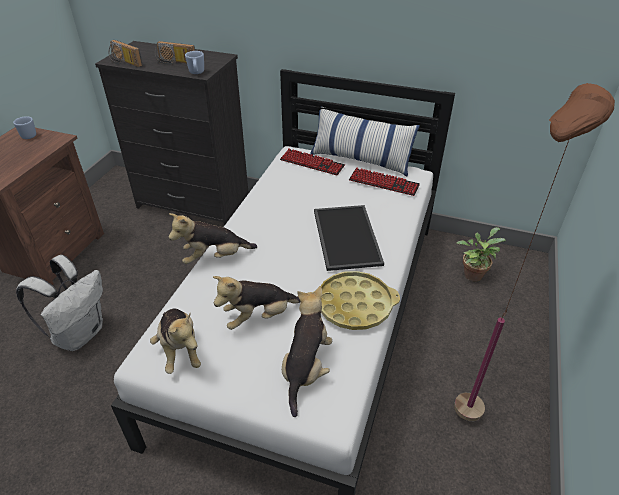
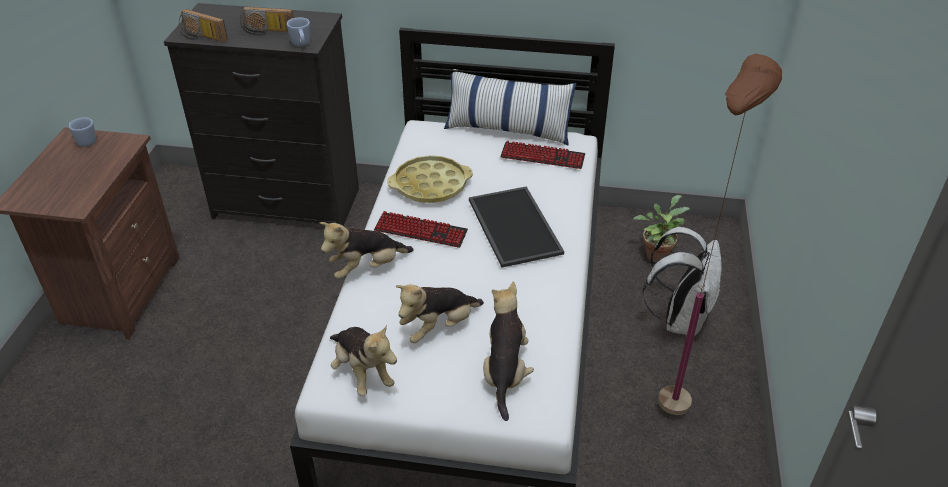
camera: 10 degrees left, 0 degrees up
(80, 333) = (193, 384): white backpack -> white backpack (680, 319)
(312, 163) = (450, 140): keyboard -> keyboard (420, 231)
(354, 305) = (540, 301): yellow tray -> yellow tray (430, 185)

